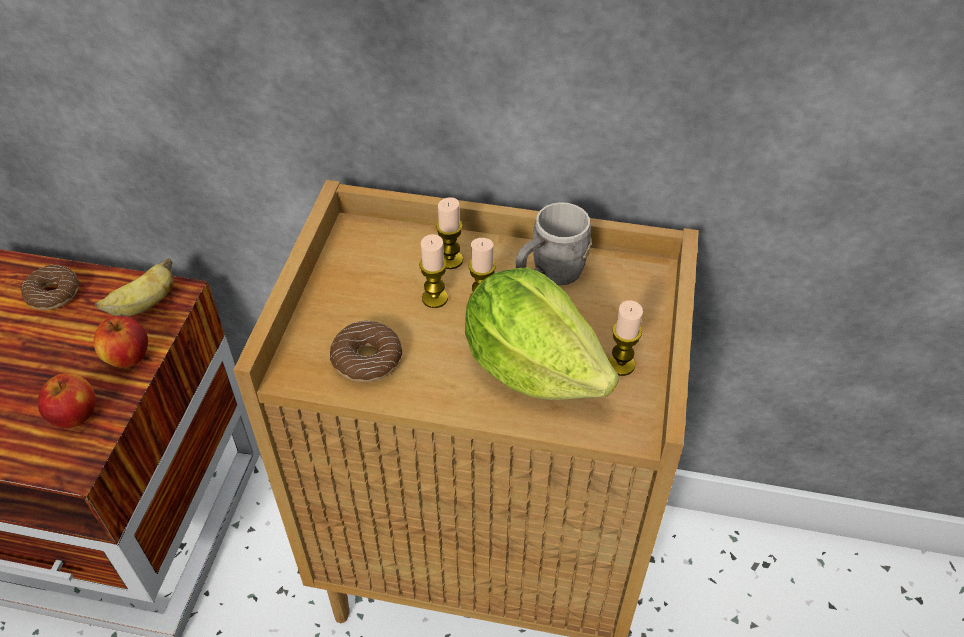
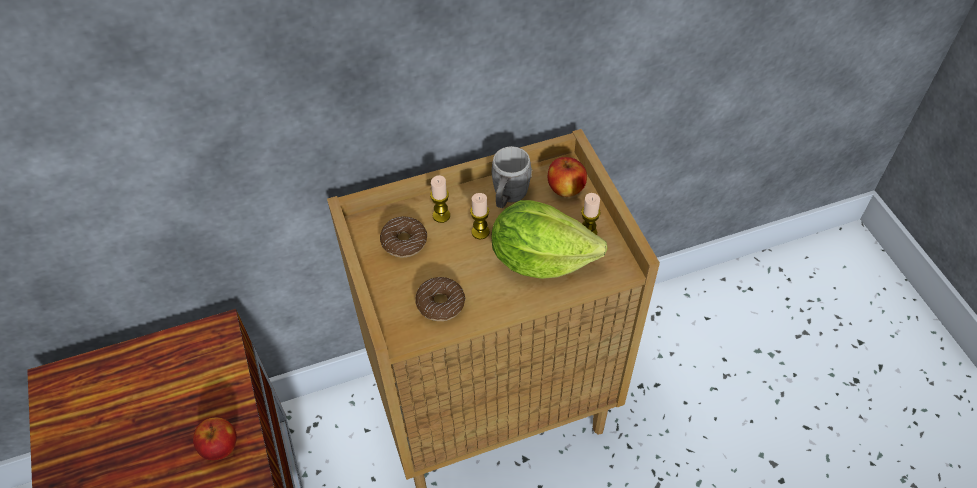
camera: 30 degrees left, 5 degrees up
(53, 294) = (124, 375): donut -> donut (404, 242)
(128, 358) = (224, 389): apple -> apple (566, 189)
(144, 305) = (203, 348): banana -> none
(435, 298) = (451, 245): candle -> none

